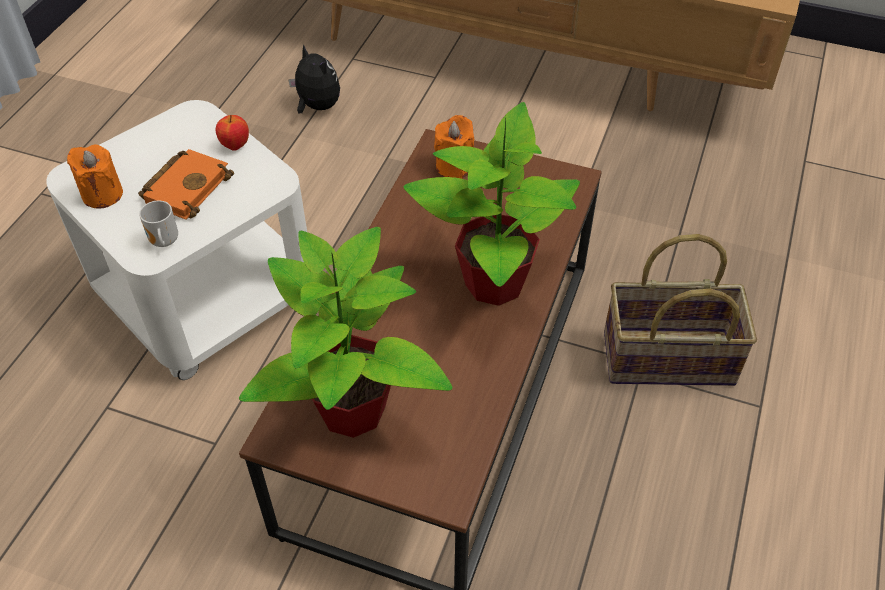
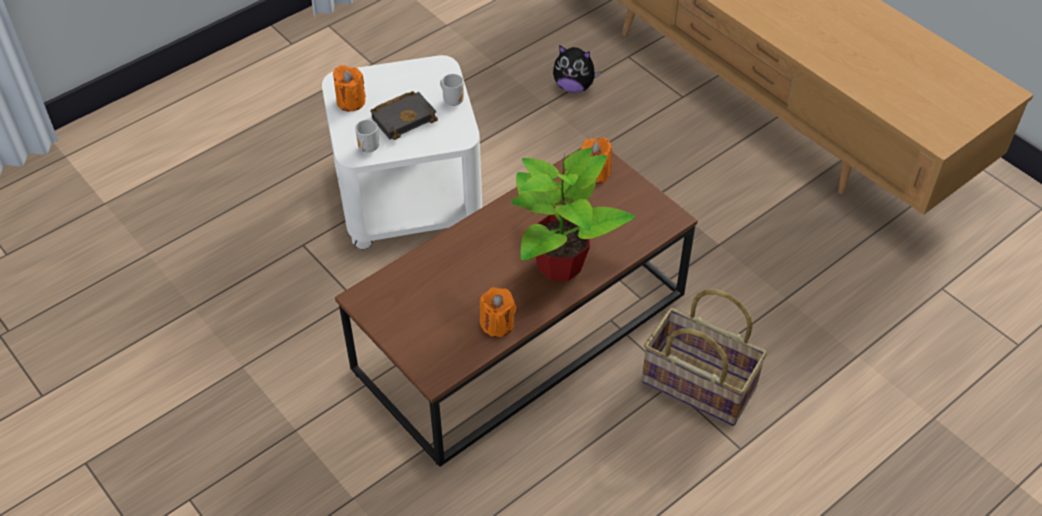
camera: 30 degrees right, 0 degrees up
(187, 187) = (404, 117): orange book -> black book
(235, 146) = (453, 100): apple -> mug
(317, 107) = (574, 86): plush toy -> plush toy turned 120 degrees clockwise
(352, 411) = (414, 303): potted plant -> none
(475, 388) = (497, 324): none -> orange candle

